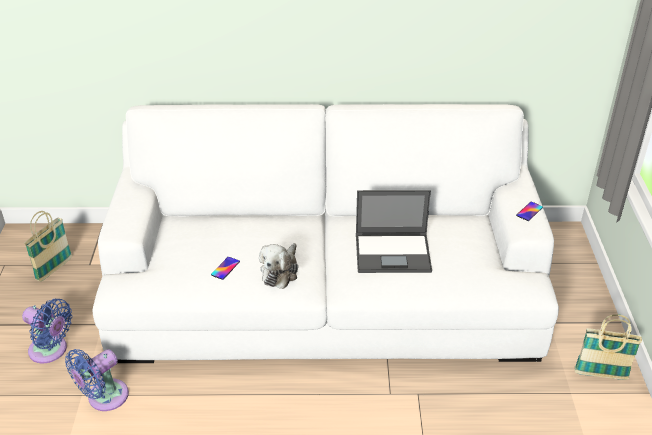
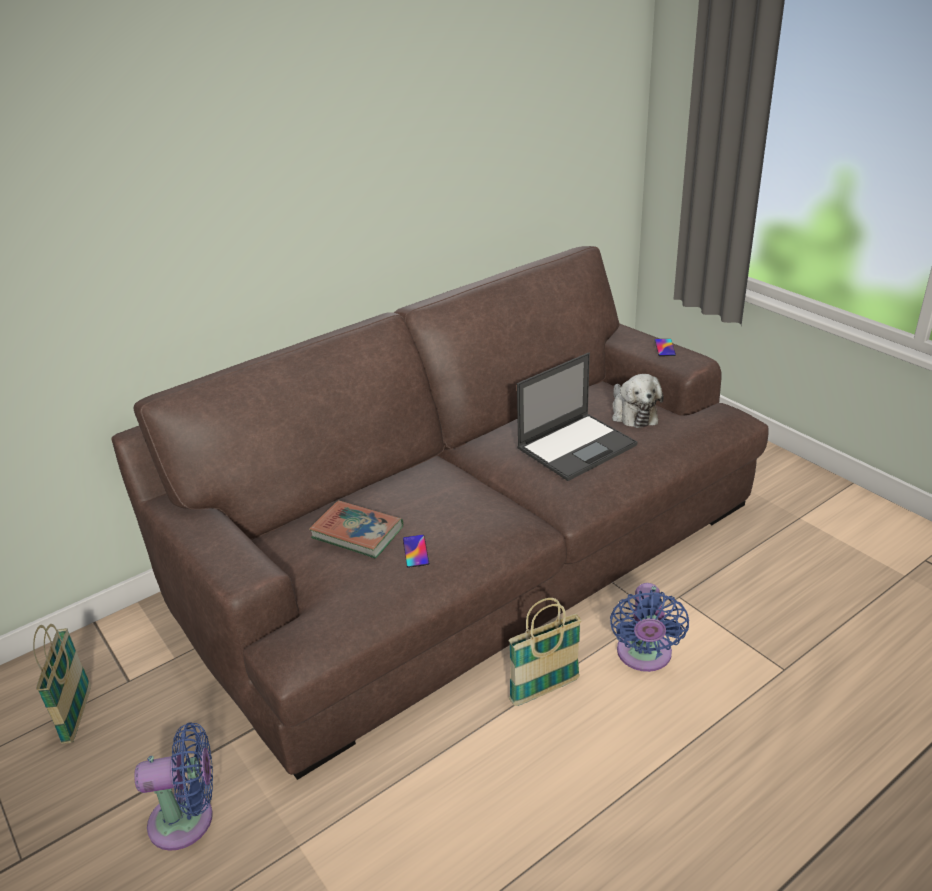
camera: 35 degrees left, 5 degrees down
(104, 398) = (335, 828): blue fan -> blue fan (644, 656)
(210, 241) = (357, 533): none -> book
(280, 272) = (483, 523): plush toy -> plush toy (632, 414)
(326, 291) = (471, 551): white sofa -> brown sofa
(600, 374) = (802, 489): basket -> basket (544, 690)

